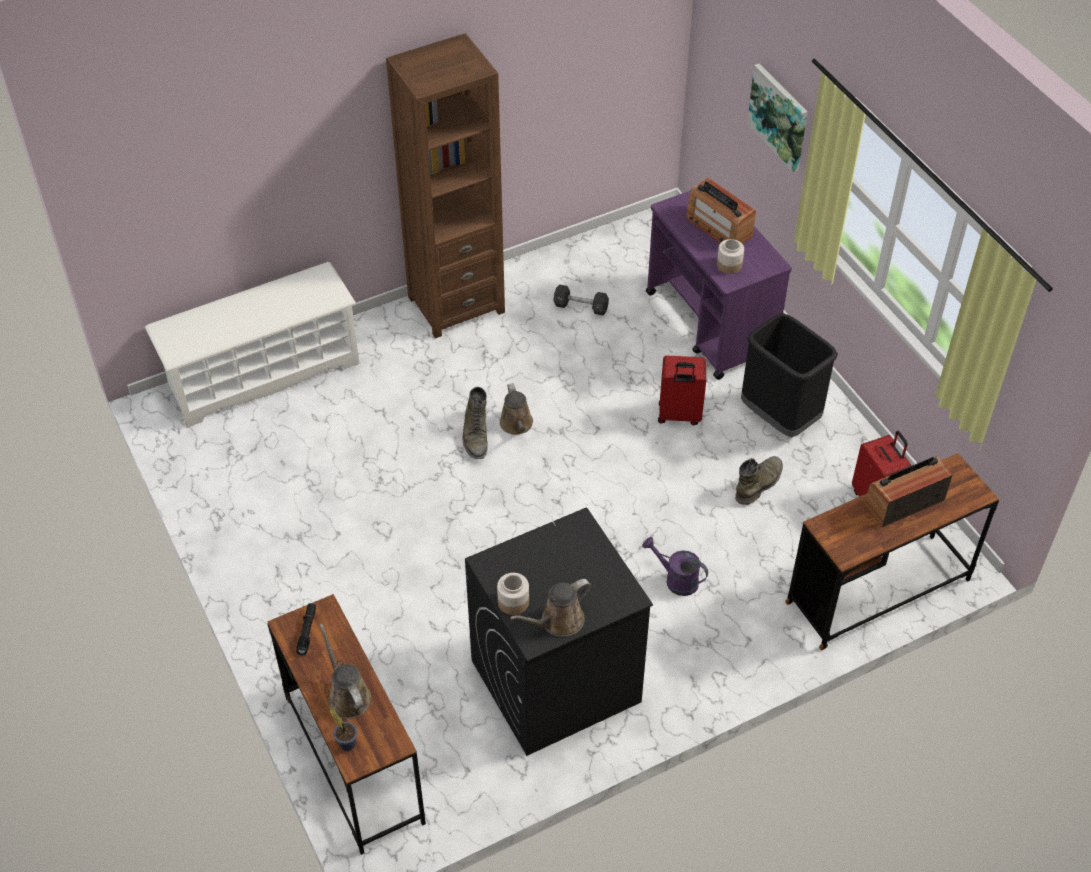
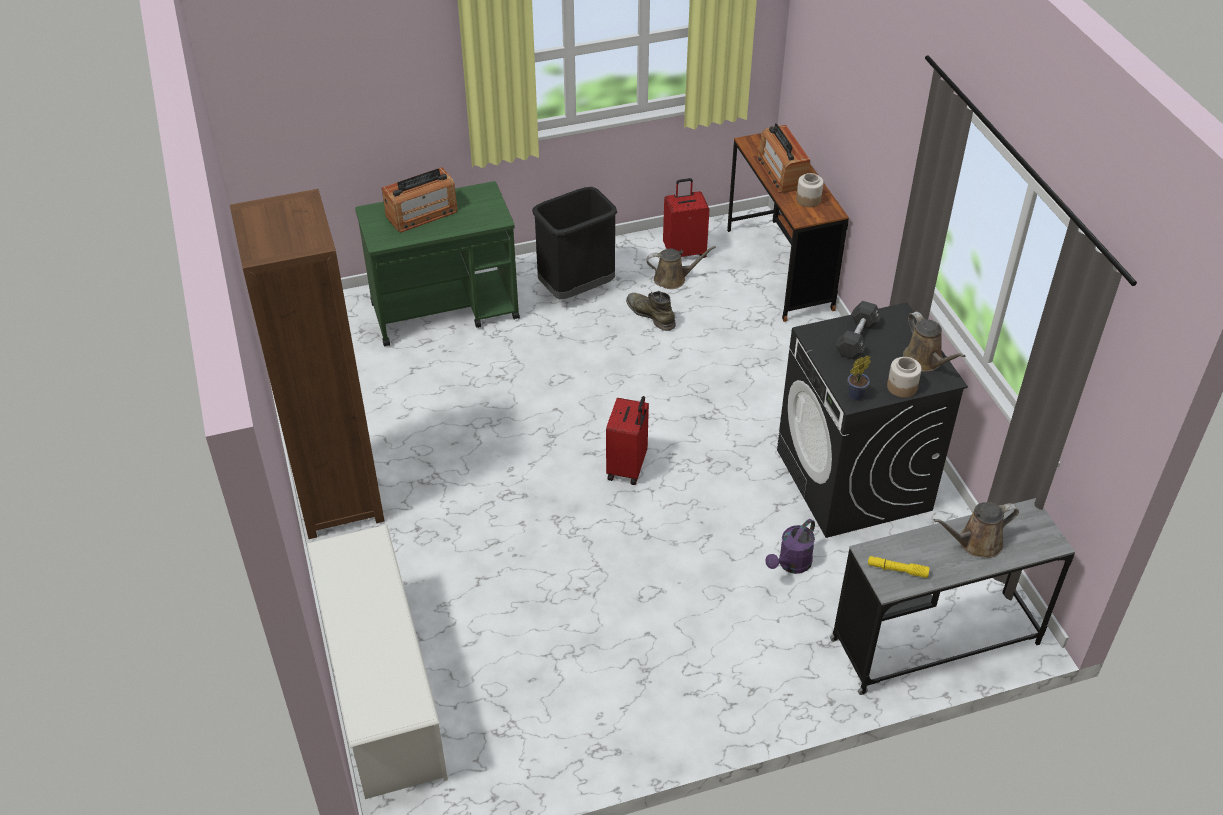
camera: 80 degrees left, 5 degrees down
(307, 631) = (897, 570): black flashlight -> yellow flashlight
(346, 742) = (1029, 548): potted plant -> potted plant (853, 396)
(353, 759) = (935, 642): brown desk -> grey desk
(475, 435) = (538, 502): green boot -> none
(517, 425) = (534, 468): brown watering can -> brown watering can (673, 279)
(580, 307) = (384, 398): black dumbbell -> black dumbbell (857, 339)
(676, 580) = (749, 384): purple watering can -> purple watering can (791, 565)
(679, 415) = (555, 351): red suitcase -> red suitcase (628, 468)
(711, 324) = (446, 311): purple cart -> green cart
(729, 265) = (477, 216): jar -> jar (808, 199)
(779, 116) = (387, 86): picture -> none

